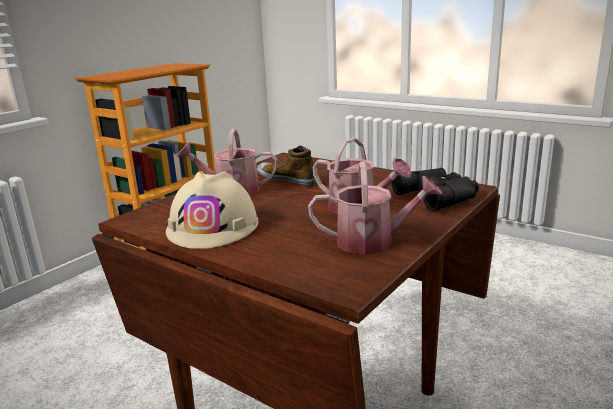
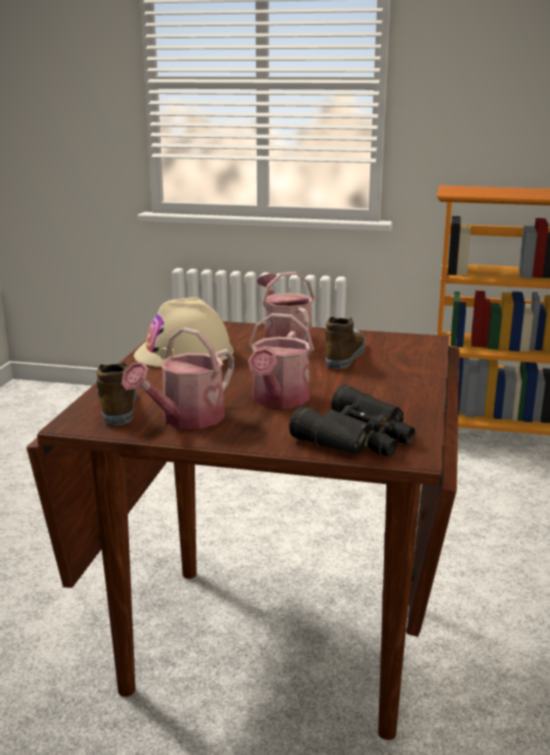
camera: 65 degrees right, 0 degrees up
(317, 266) = (117, 405): none -> shoe
(373, 241) = (186, 419): watering can -> watering can turned 60 degrees clockwise

